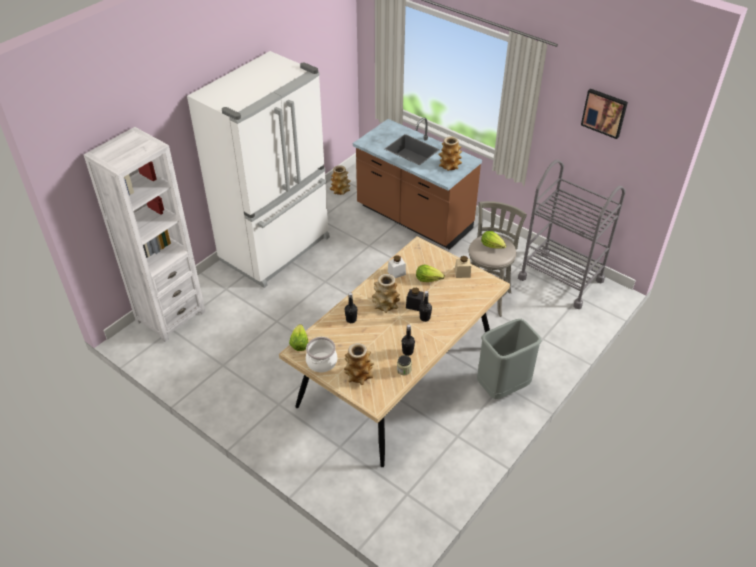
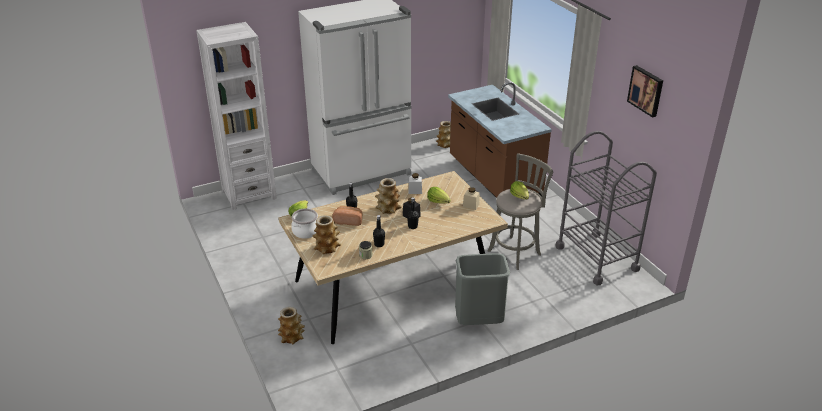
camera: 25 degrees right, 10 degrees down
(356, 333) = (348, 221): none -> bread
(449, 165) = (518, 126): vase -> vase (292, 337)

